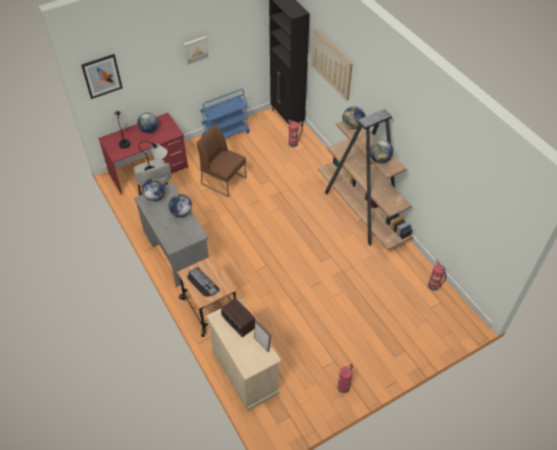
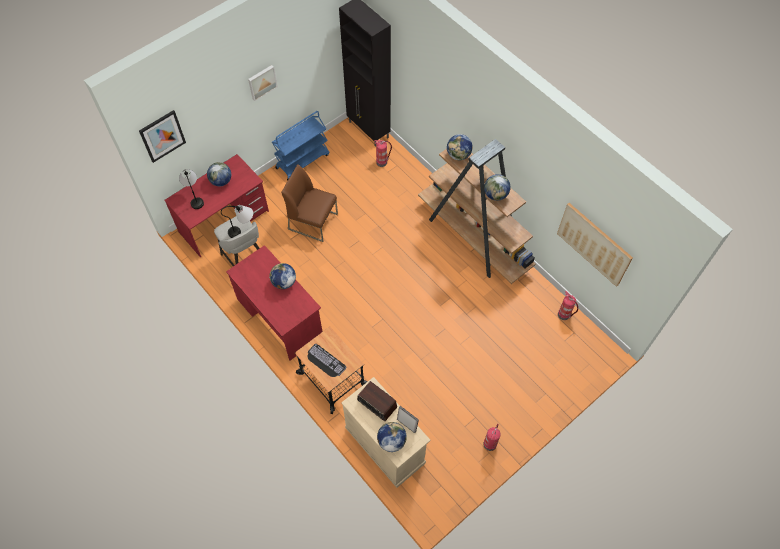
camera: 10 degrees left, 10 degrees up
(155, 197) = (249, 267): globe -> globe (391, 441)
(176, 251) = (279, 317): grey desk -> red desk
(331, 64) = (423, 81): picture -> picture (594, 244)

